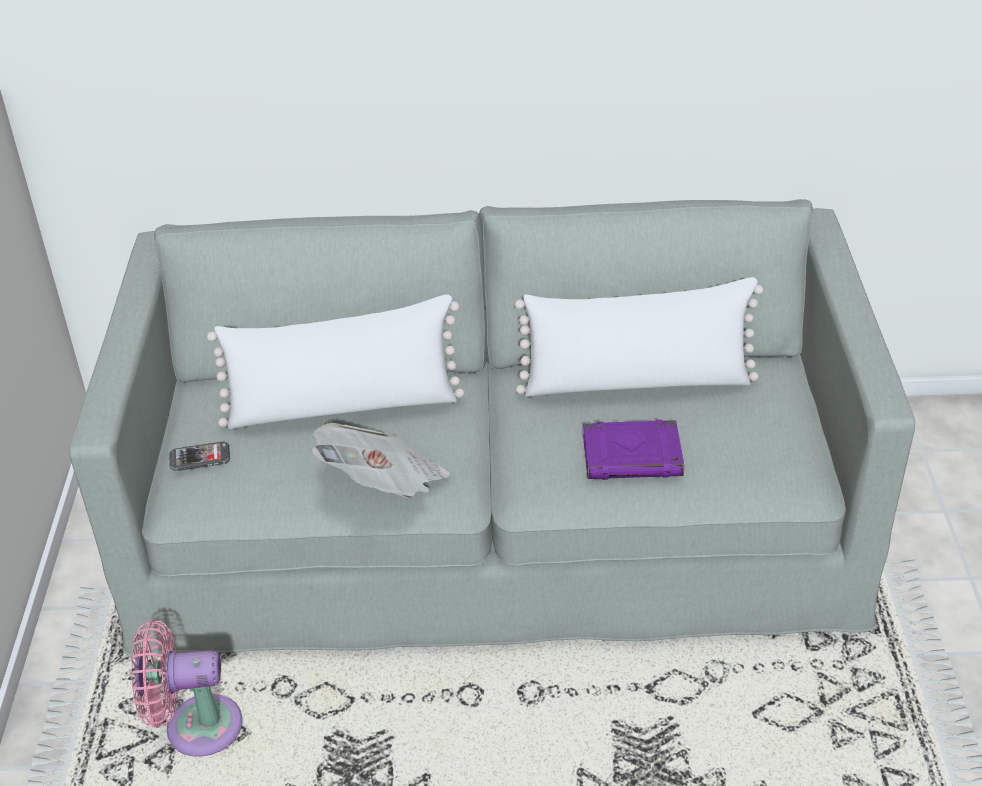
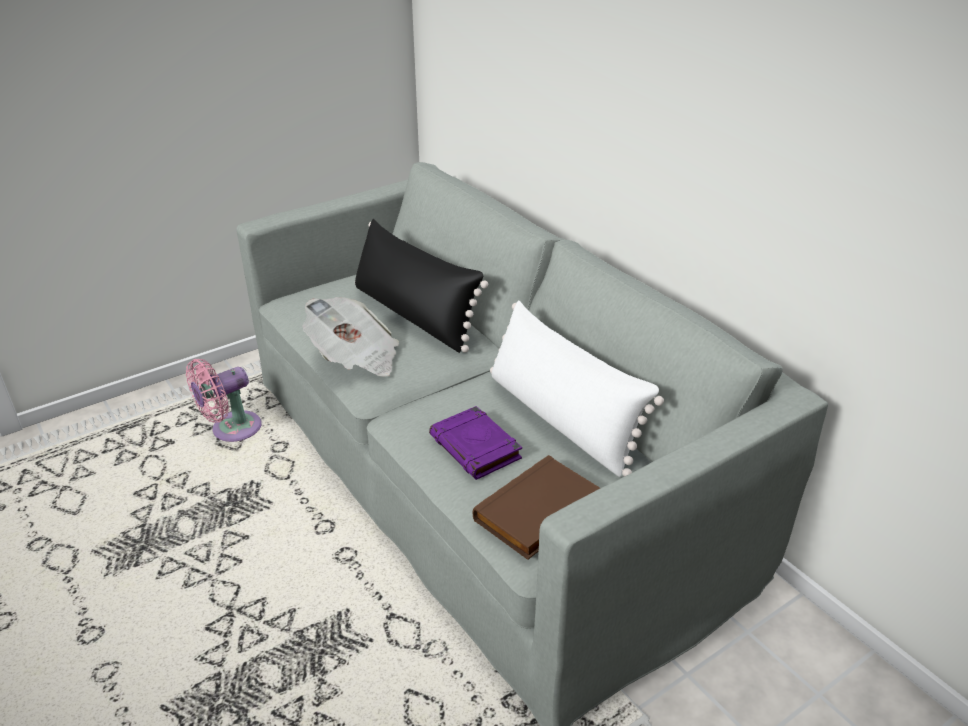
camera: 55 degrees right, 5 degrees down
(195, 727) = (231, 430): pink fan -> pink fan turned 90 degrees counterclockwise
(200, 458) = (326, 290): phone -> none
(343, 406) = (414, 315): white pillow -> black pillow
(760, 455) = (539, 513): none -> brown book

